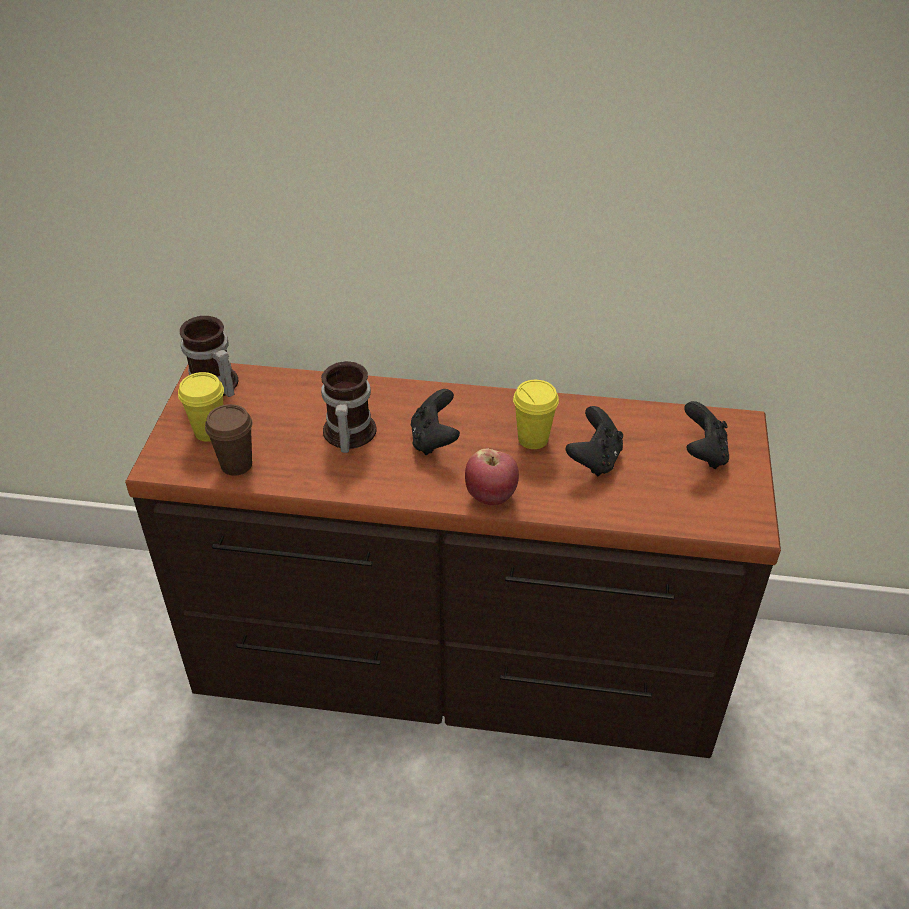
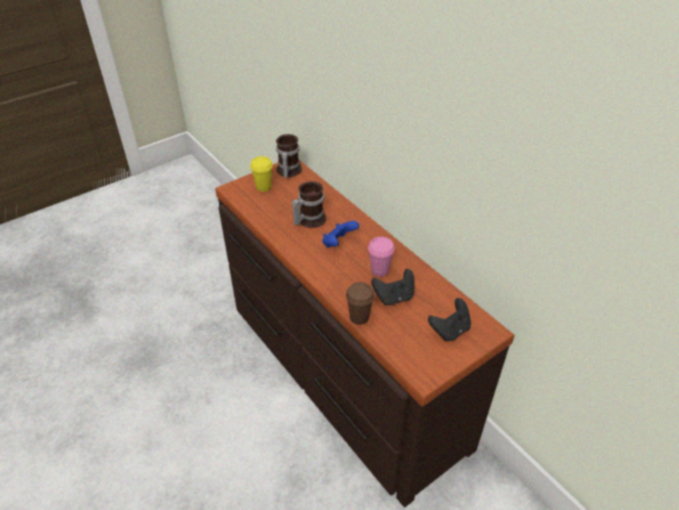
camera: 45 degrees right, 0 degrees up
(236, 465) = (256, 205): brown cup -> brown cup (359, 317)
(434, 440) = (338, 243): black game controller -> blue game controller
(491, 496) = (328, 281): apple -> none
(533, 439) = (379, 270): yellow cup -> pink cup

